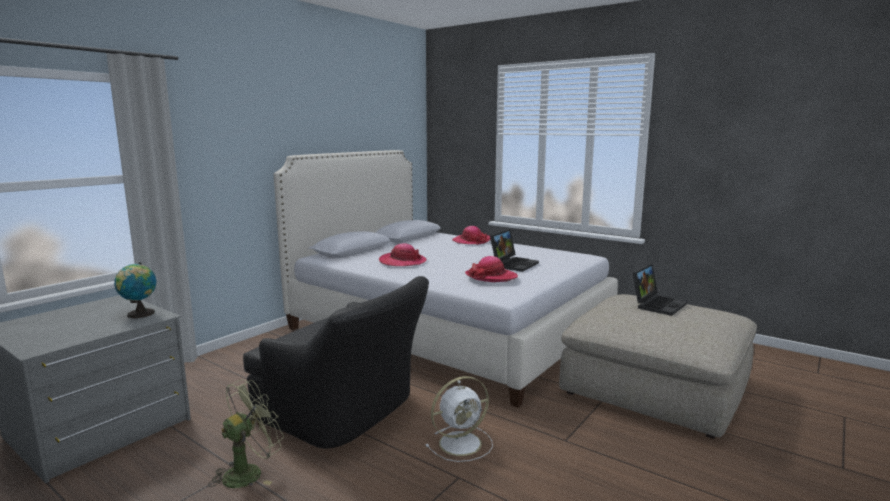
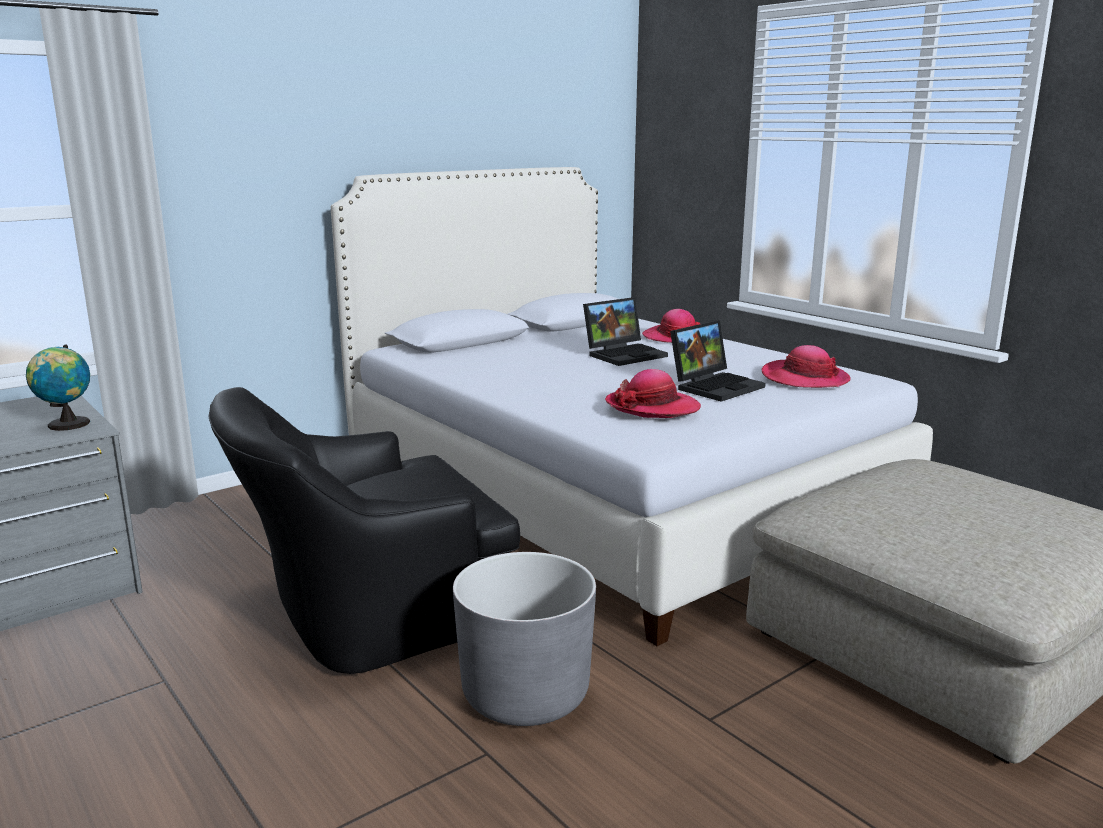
camera: 15 degrees right, 5 degrees up
(249, 472) = (179, 688): green fan -> none
(346, 412) = (368, 614): black armchair -> black armchair turned 105 degrees clockwise
(402, 262) = (524, 367): hat -> hat (804, 378)
(462, 443) = (525, 694): white fan -> grey planter
(657, 304) = (966, 487): laptop -> laptop (625, 354)

